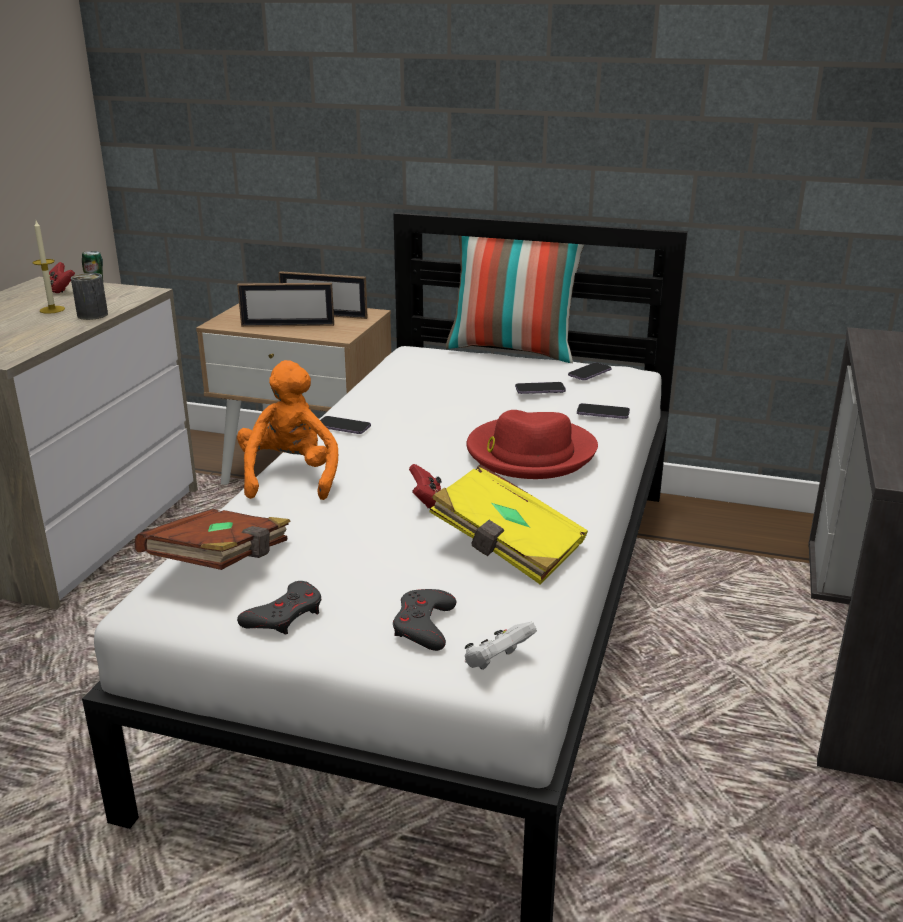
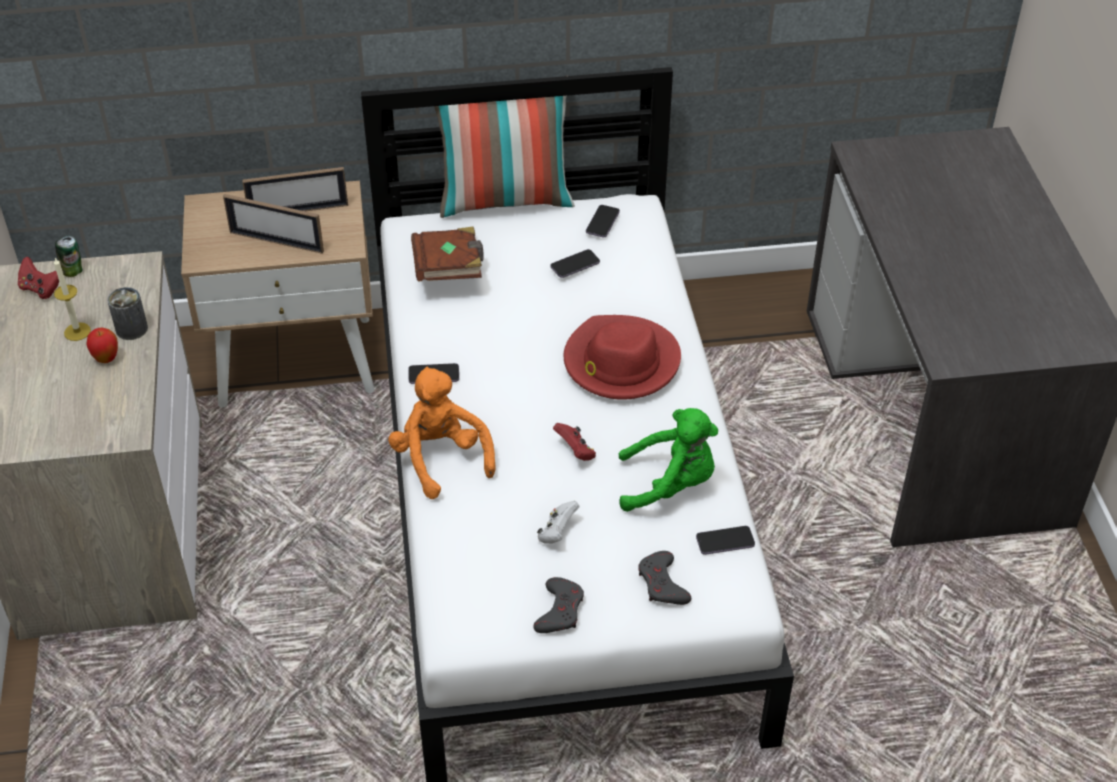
camera: 25 degrees left, 20 degrees up
(51, 324) = (106, 359): none -> apple
(222, 563) = (472, 577): brown book -> brown book (449, 270)
(287, 325) = (276, 242): picture frame -> picture frame turned 45 degrees clockwise
(497, 662) = (731, 598): white game controller -> white game controller (557, 532)
(507, 548) = (670, 484): yellow book -> green plush toy
(603, 413) = (648, 285): phone -> phone (725, 541)

